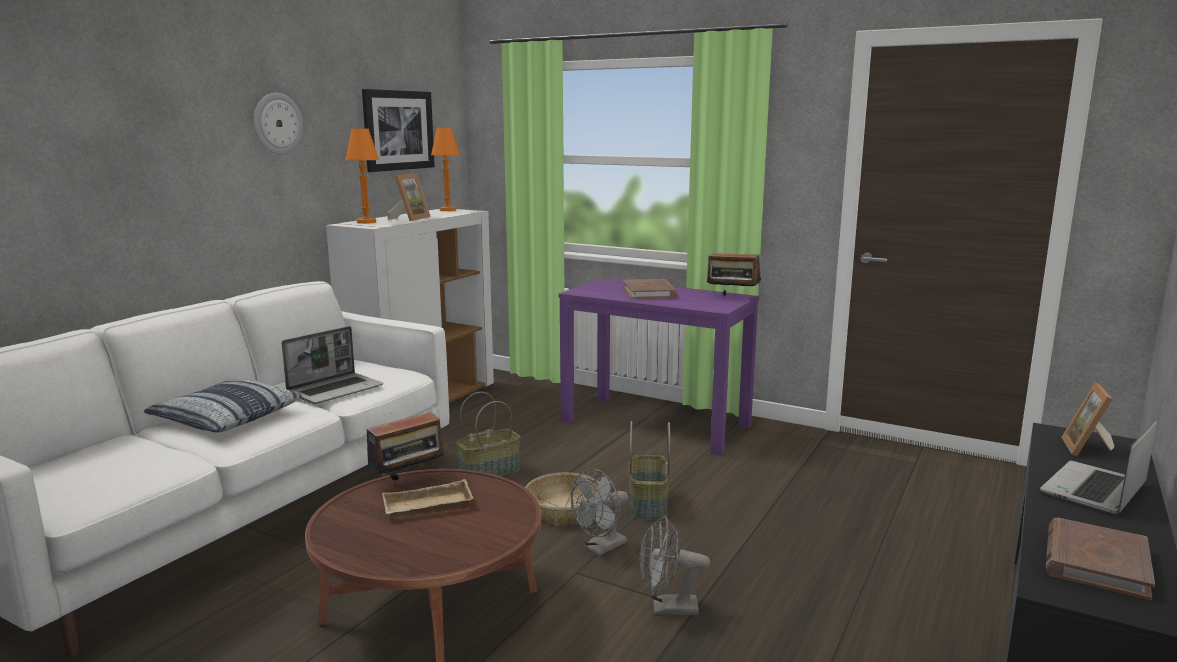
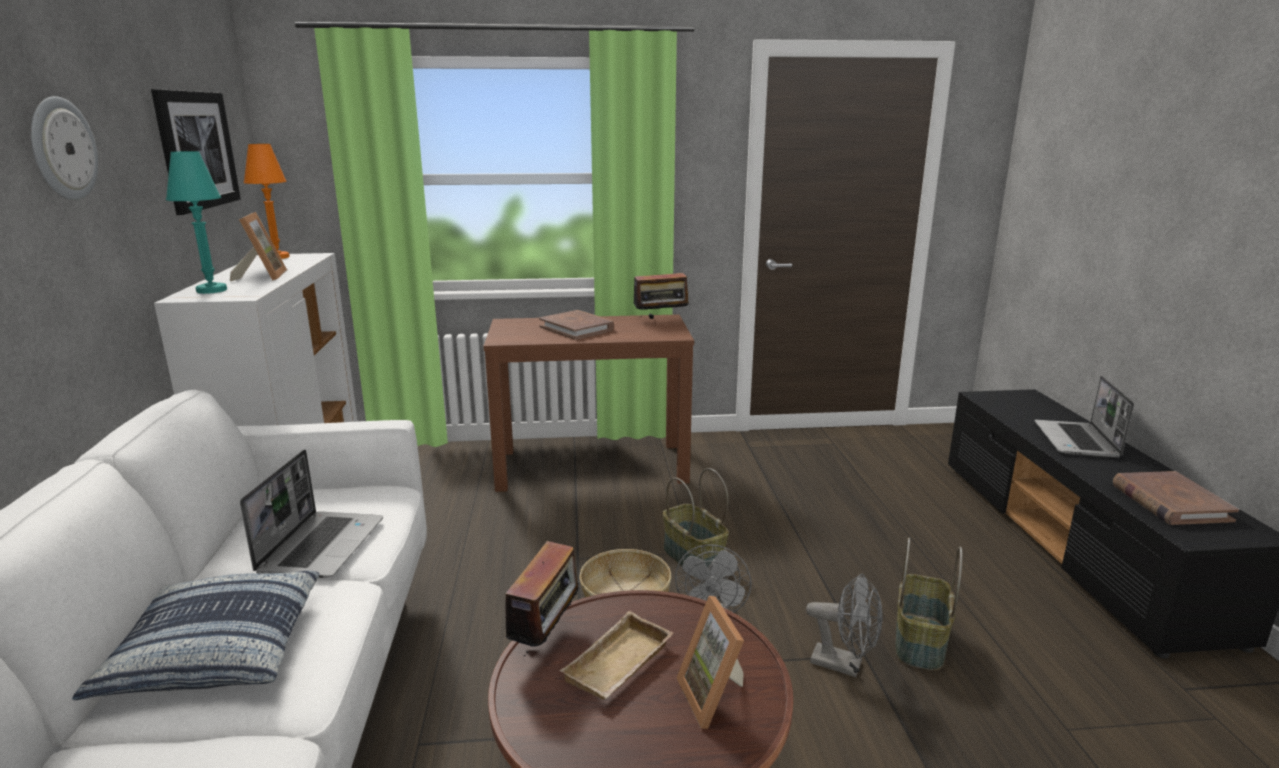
camera: 35 degrees left, 5 degrees up
(366, 222) = (211, 290): orange table lamp -> turquoise table lamp
(489, 471) = (491, 579): basket -> basket (918, 641)
(656, 423) = (592, 466): purple console table -> brown console table
(667, 608) = (844, 665): grey fan -> grey fan turned 120 degrees counterclockwise
(1088, 449) = (1020, 406): picture frame -> picture frame (716, 697)

